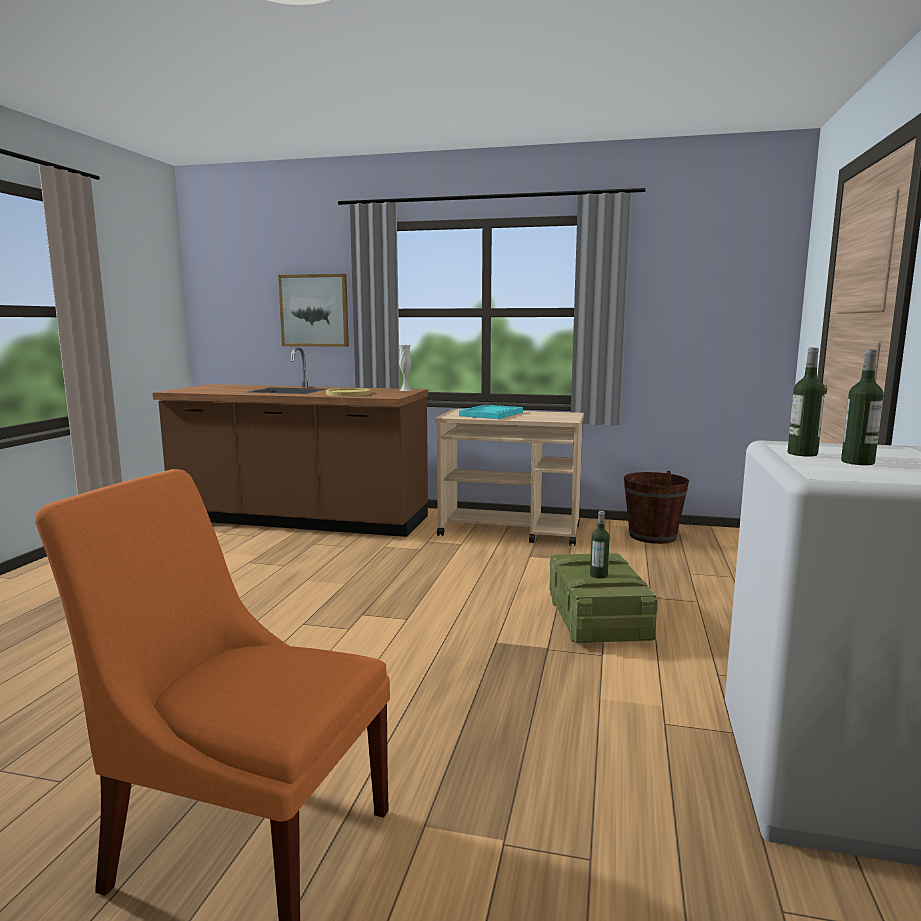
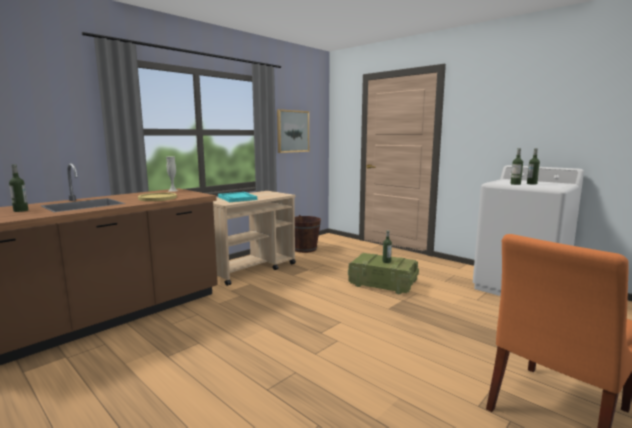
camera: 60 degrees left, 0 degrees up
(242, 388) = (21, 210): none -> bottle
(314, 310) = (51, 129): picture -> picture (292, 131)

